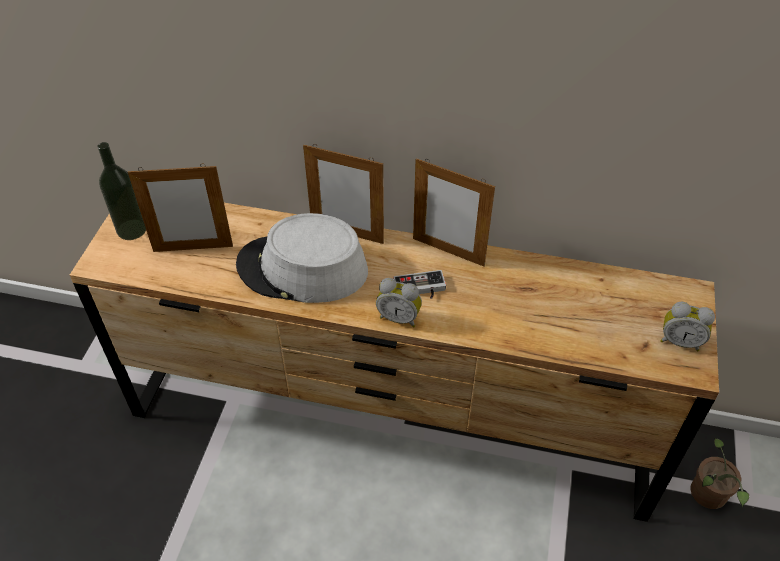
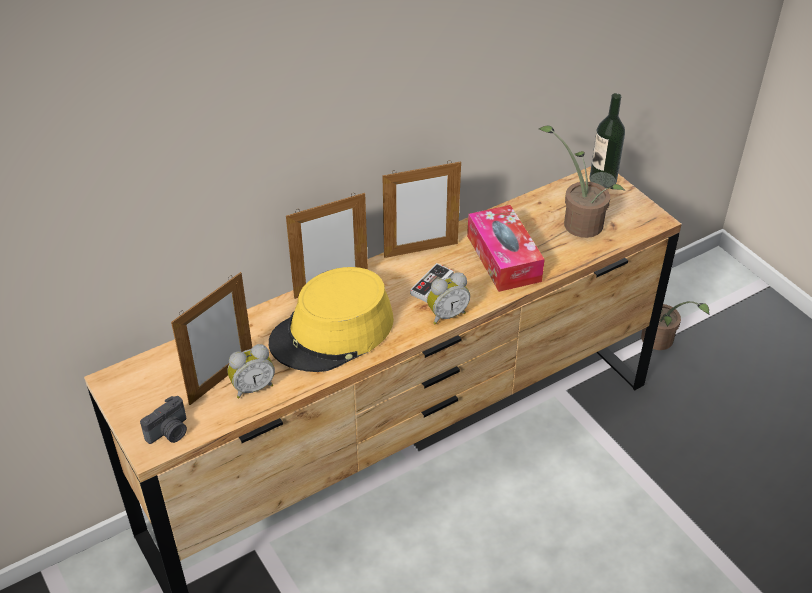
camera: 45 degrees left, 5 degrees down
(119, 261) = (170, 432): none -> camera
(131, 229) = (143, 403): bottle -> bottle (603, 180)
(302, 269) = (332, 332): grey hat -> yellow hat
(505, 305) = (503, 258): none -> tissue box
(615, 320) = (578, 221): none -> potted plant
(680, 341) = (627, 209): alarm clock -> alarm clock (252, 387)

